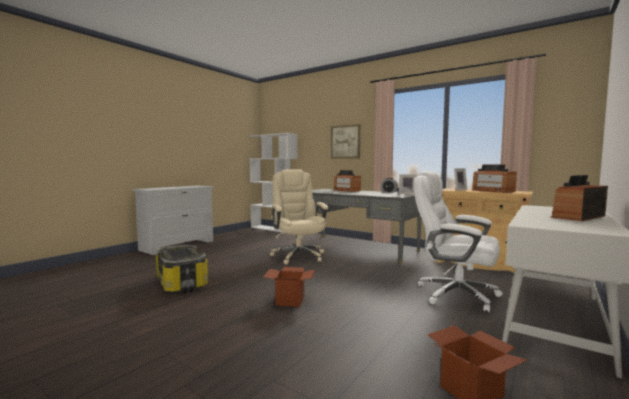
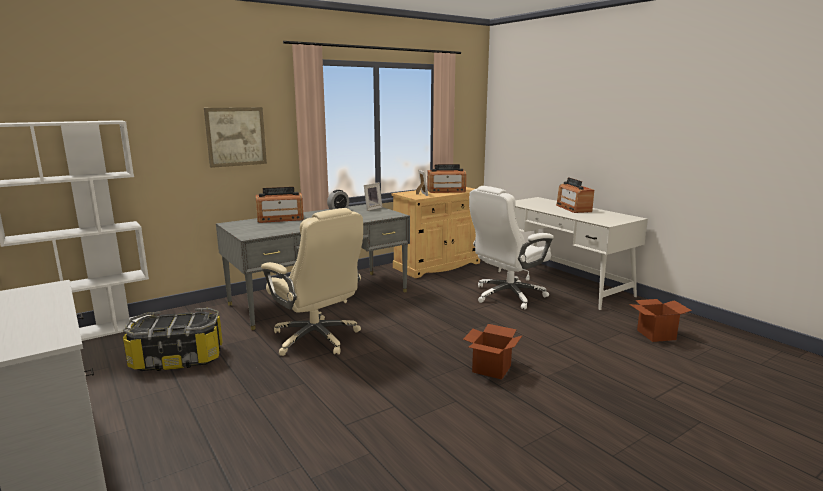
camera: 70 degrees left, 10 degrees up
(182, 283) = (377, 448): storage box -> storage box (178, 359)
(298, 256) = (317, 339): beige office chair -> beige office chair turned 135 degrees counterclockwise

